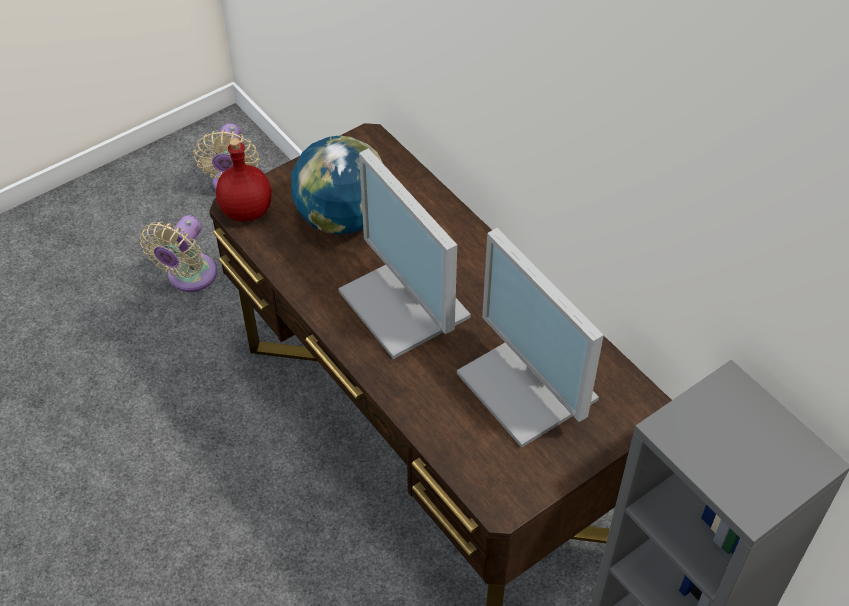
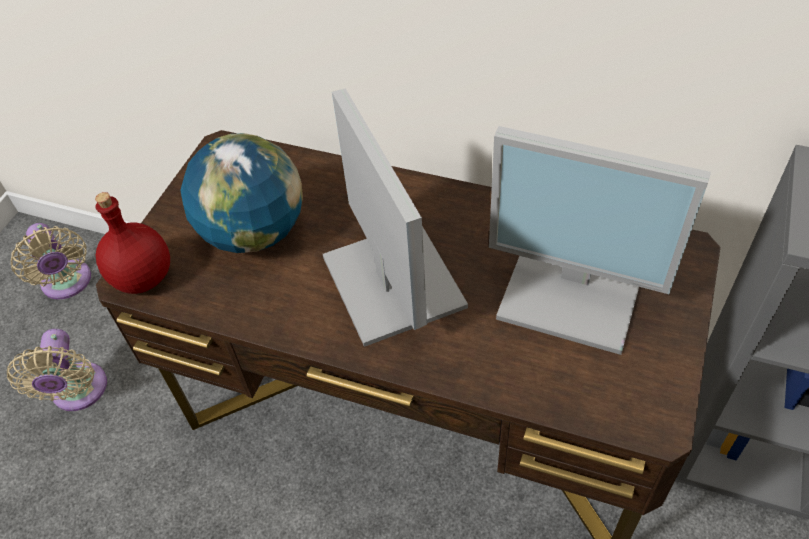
camera: 30 degrees left, 0 degrees up
(407, 305) = (390, 281): monitor -> monitor turned 135 degrees counterclockwise

